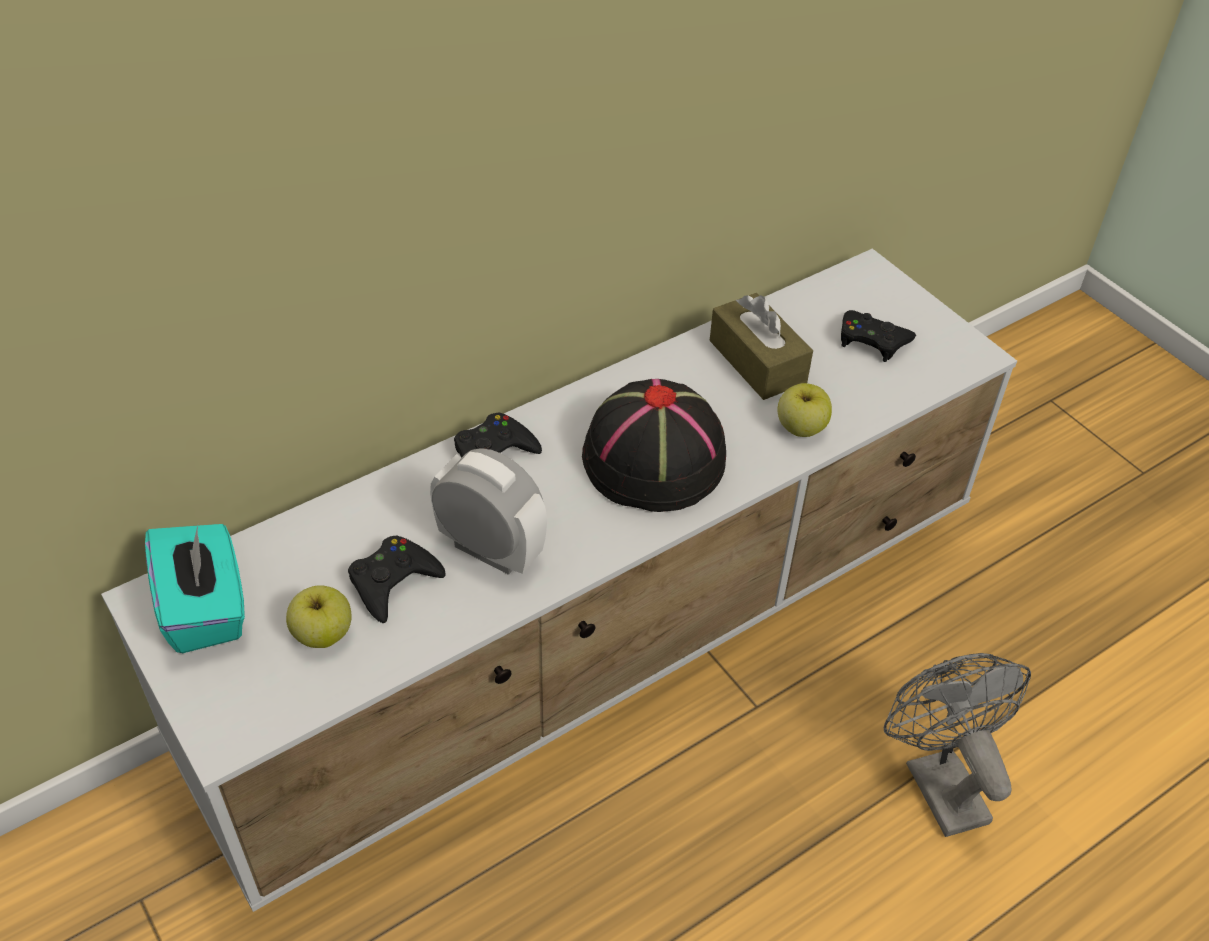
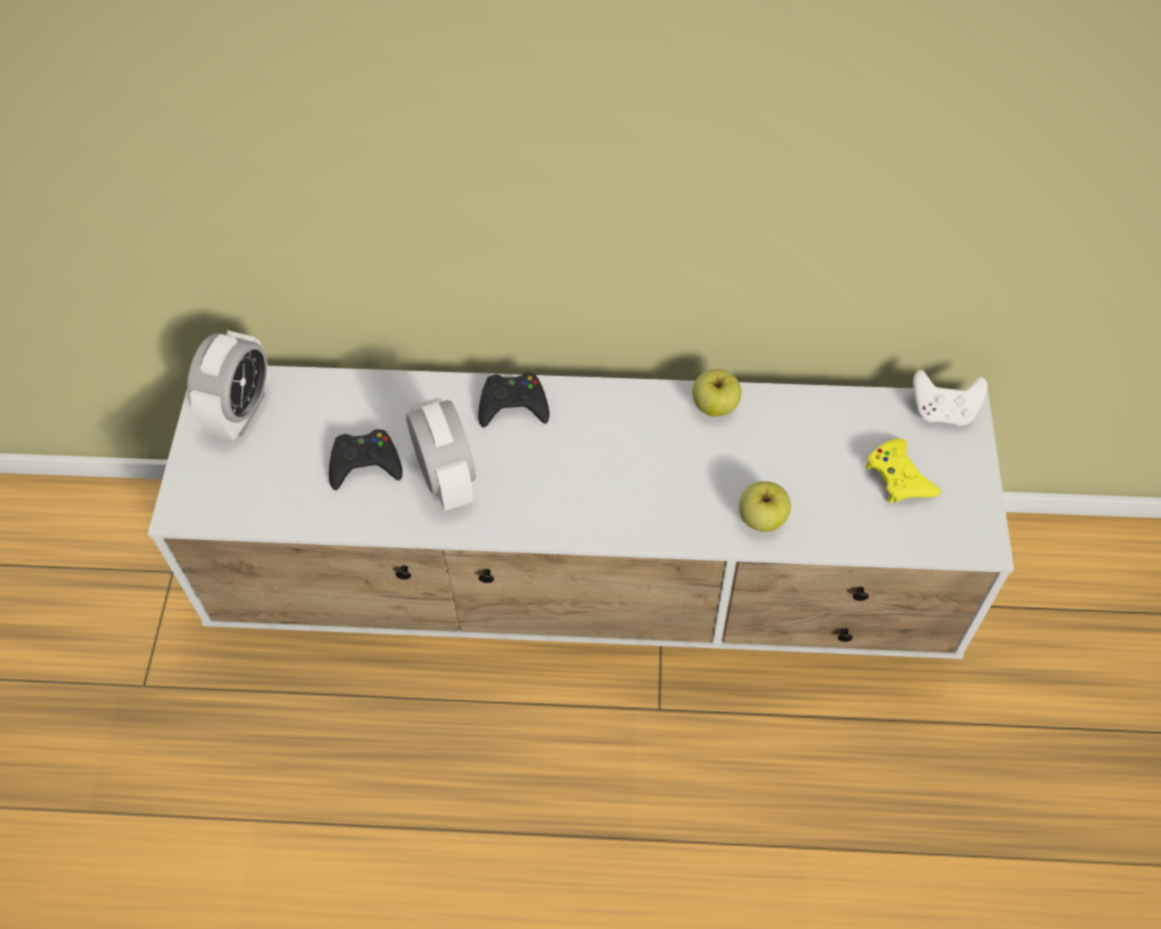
camera: 40 degrees right, 10 degrees up
(206, 609) = (241, 411): turquoise tissue box -> alarm clock
(322, 634) = (293, 473): apple -> apple (715, 405)
(654, 460) = (623, 478): black hat -> none
(757, 361) = (782, 441): brown tissue box -> none
(855, 278) = (943, 411): none -> white game controller
(872, 340) = (899, 477): black game controller -> yellow game controller
(938, 781) = (745, 860): grey fan -> none

